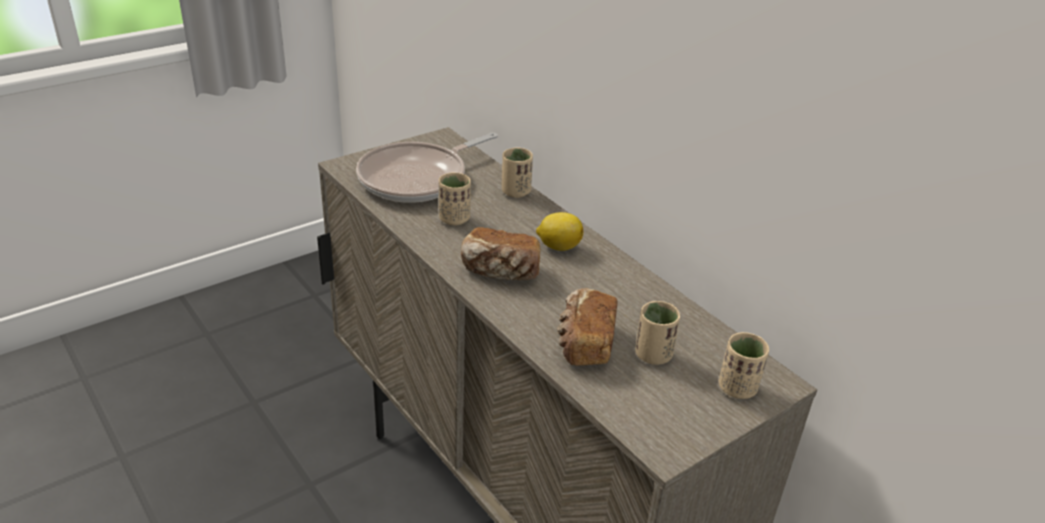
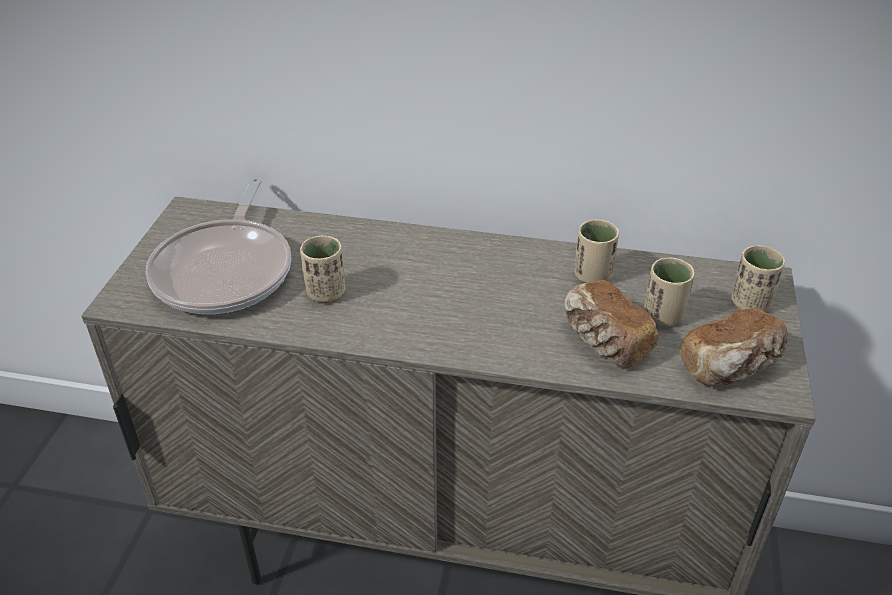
camera: 40 degrees left, 5 degrees up
(500, 271) = (444, 320): bread -> bread (731, 368)
(515, 192) = (343, 230): beige cup -> beige cup (592, 275)
(558, 246) = (457, 263): lemon -> none

